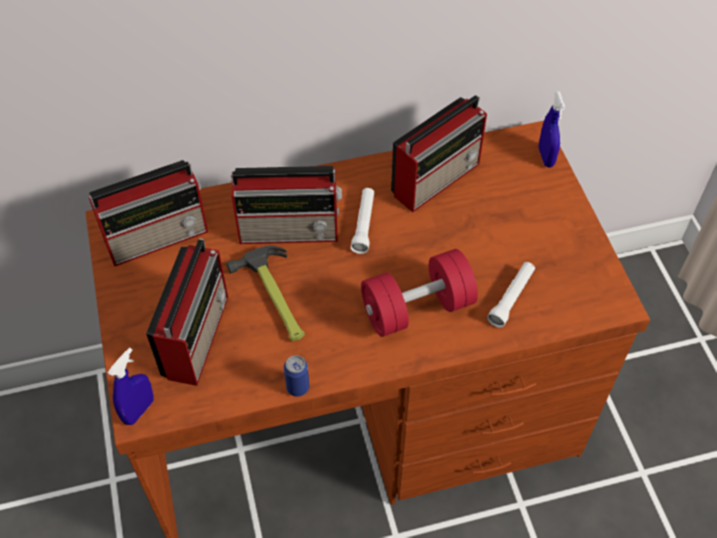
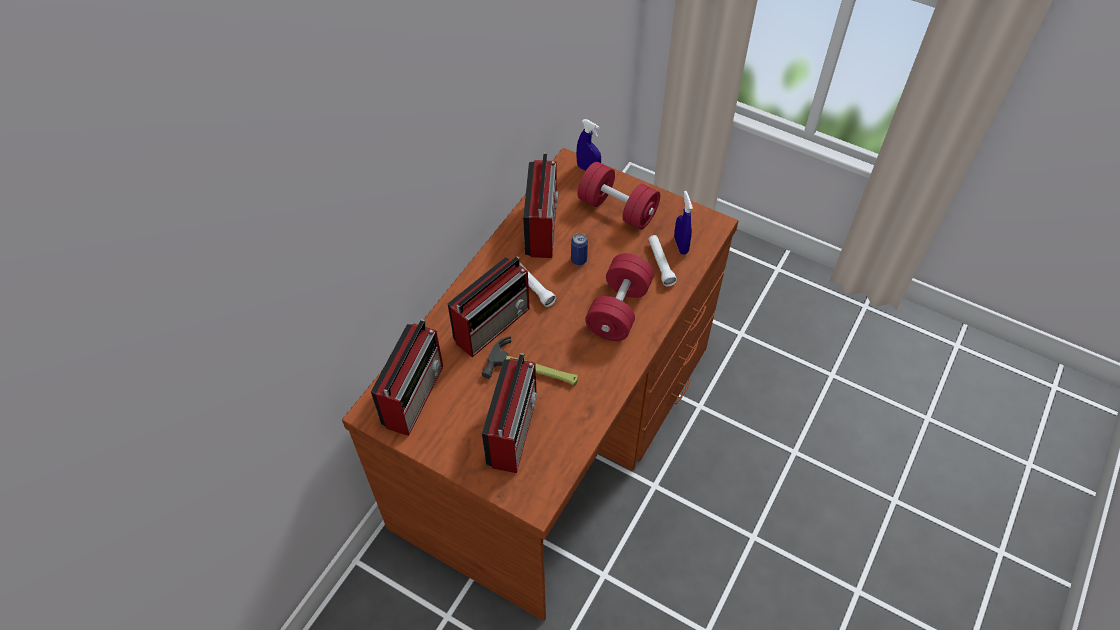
camera: 45 degrees left, 0 degrees up
(139, 410) = (534, 501): blue spray bottle -> blue spray bottle (680, 245)
(197, 334) = (513, 429): radio -> radio turned 45 degrees clockwise
(298, 387) = (607, 407): can -> can (579, 260)
(531, 214) = (617, 209): none -> red dumbbell

